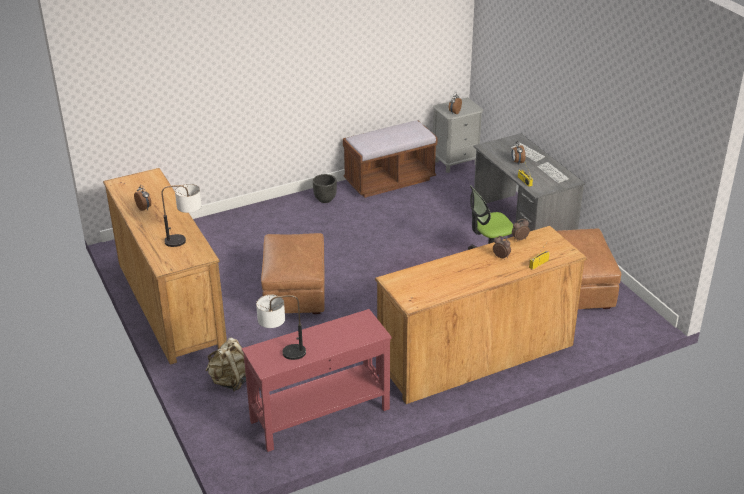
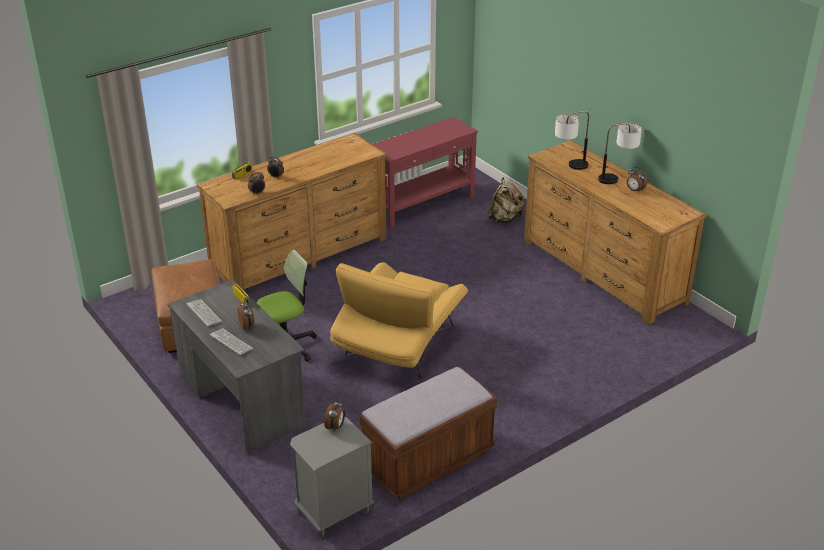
camera: 170 degrees right, 0 degrees up
(282, 353) = (445, 129): table lamp -> table lamp (617, 178)
(295, 293) = (487, 293): brown ottoman -> none
(325, 199) = (507, 416): black planter -> none
(392, 253) = (398, 347): none -> yellow armchair

